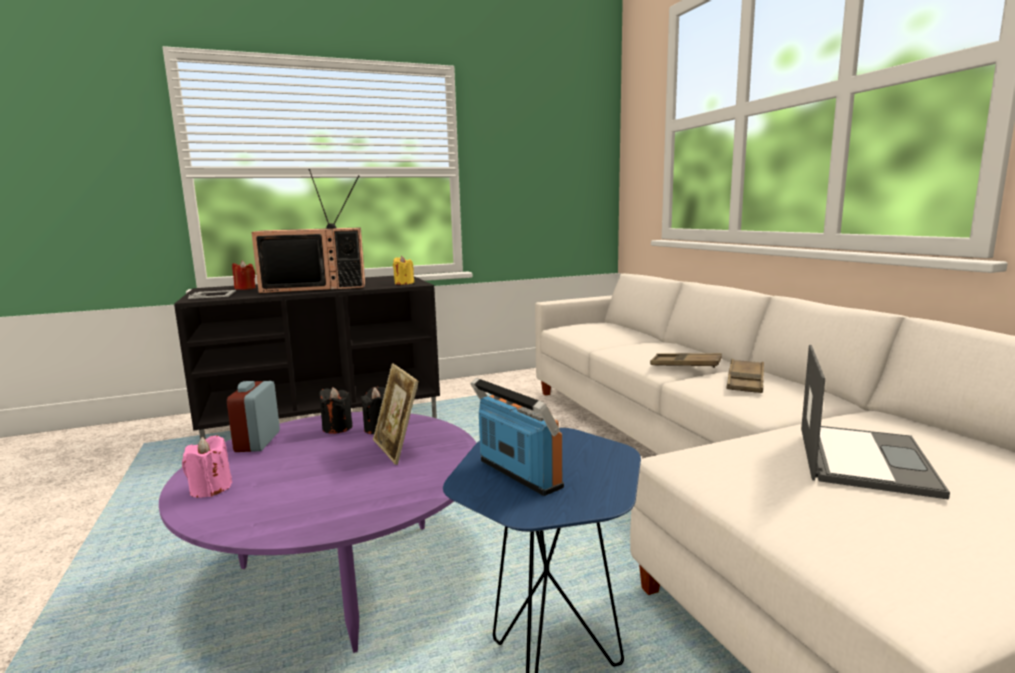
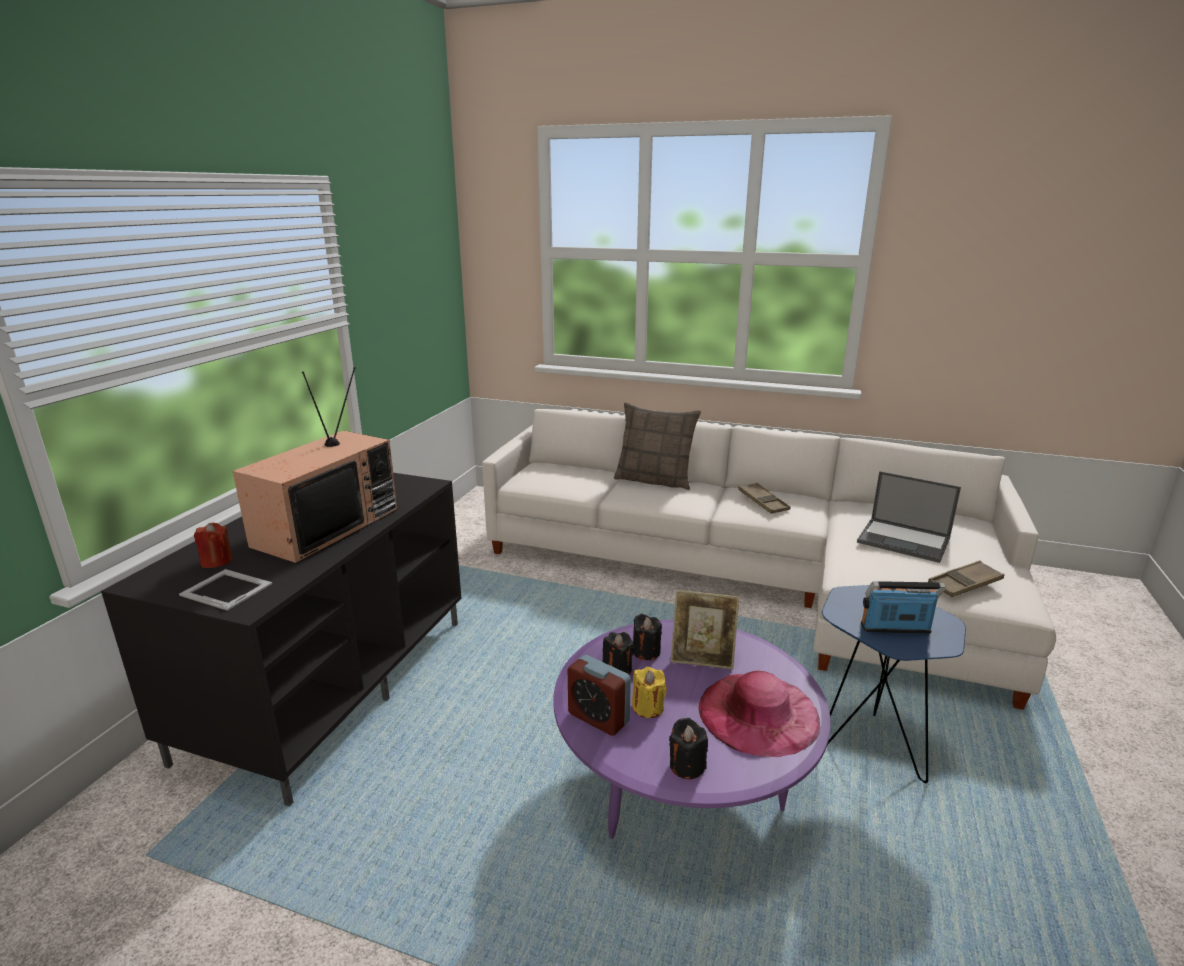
camera: 50 degrees left, 10 degrees up
(210, 489) = (687, 766): pink candle -> black candle
(328, 495) = (758, 713): none -> pink hat
(404, 283) = (406, 486): yellow candle -> yellow candle (648, 707)
(672, 346) = (654, 480): none -> pillow
(685, 365) = (704, 498): brown tray -> brown tray (964, 584)
(862, 458) = (904, 540): laptop -> laptop turned 150 degrees clockwise

